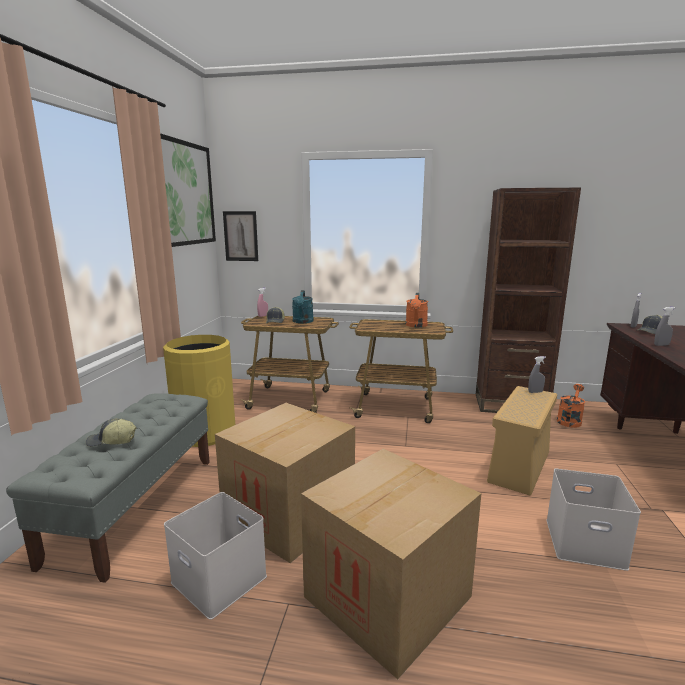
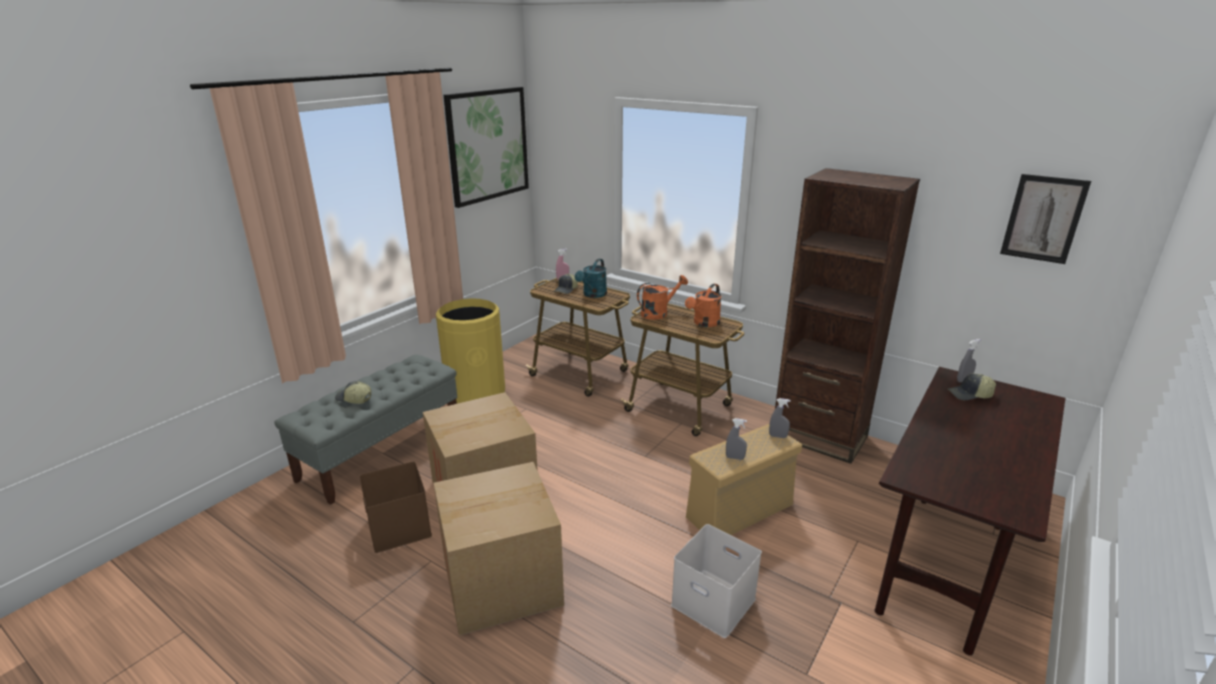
camera: 25 degrees right, 10 degrees up
(217, 579) = (397, 527): white storage box -> brown storage box
(241, 236) = (554, 184): picture -> picture (1043, 218)
(569, 420) = (870, 475): orange watering can -> orange watering can (658, 313)
(661, 345) = (936, 419): grey spray bottle -> grey spray bottle (735, 458)

